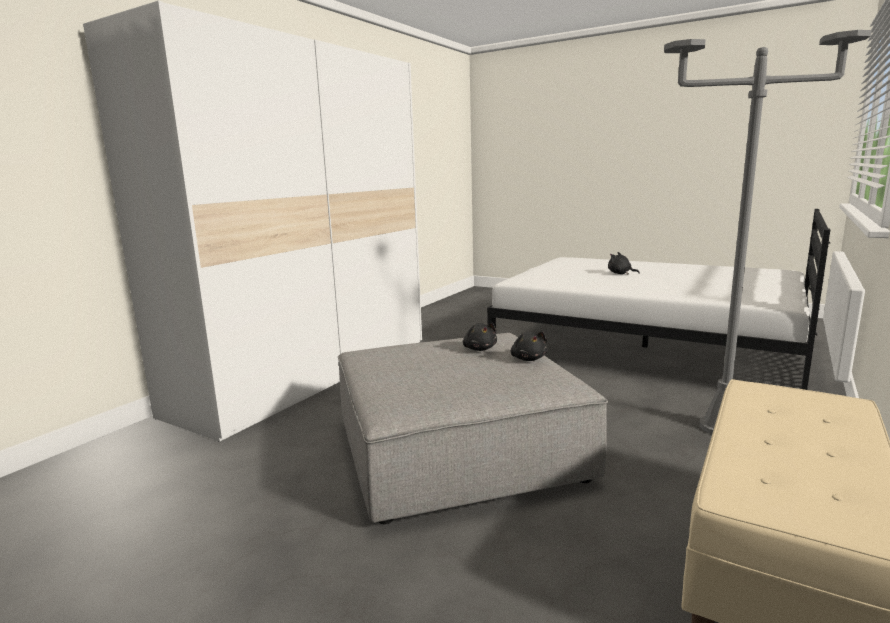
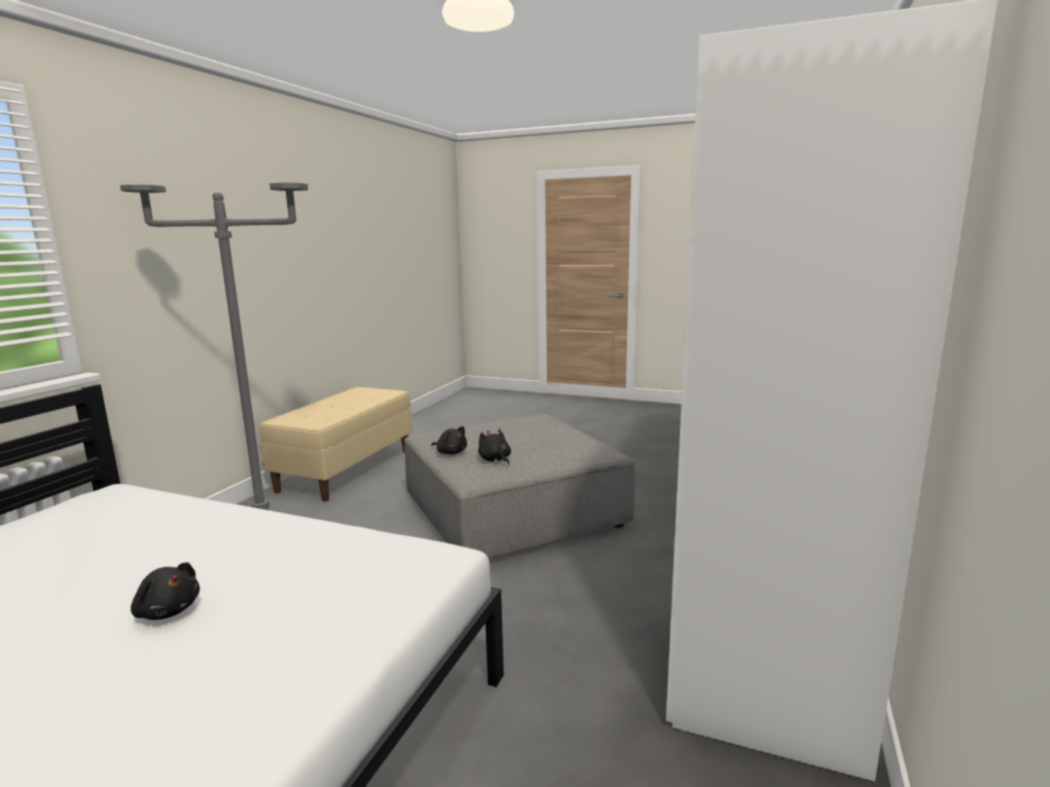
camera: 170 degrees right, 0 degrees up
(528, 359) = (451, 452): black plush toy -> black plush toy turned 150 degrees clockwise

